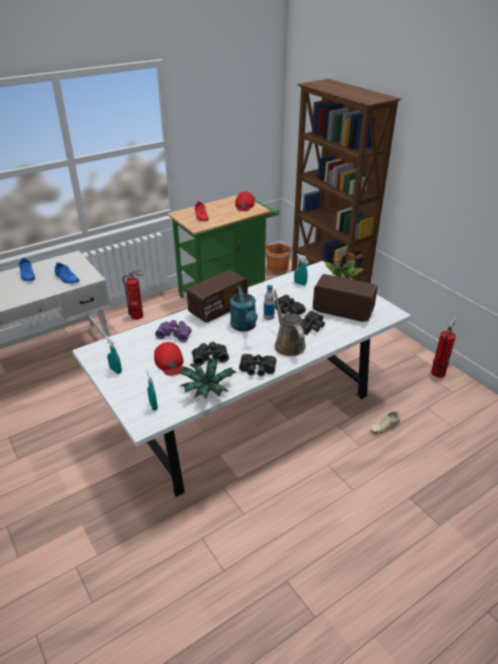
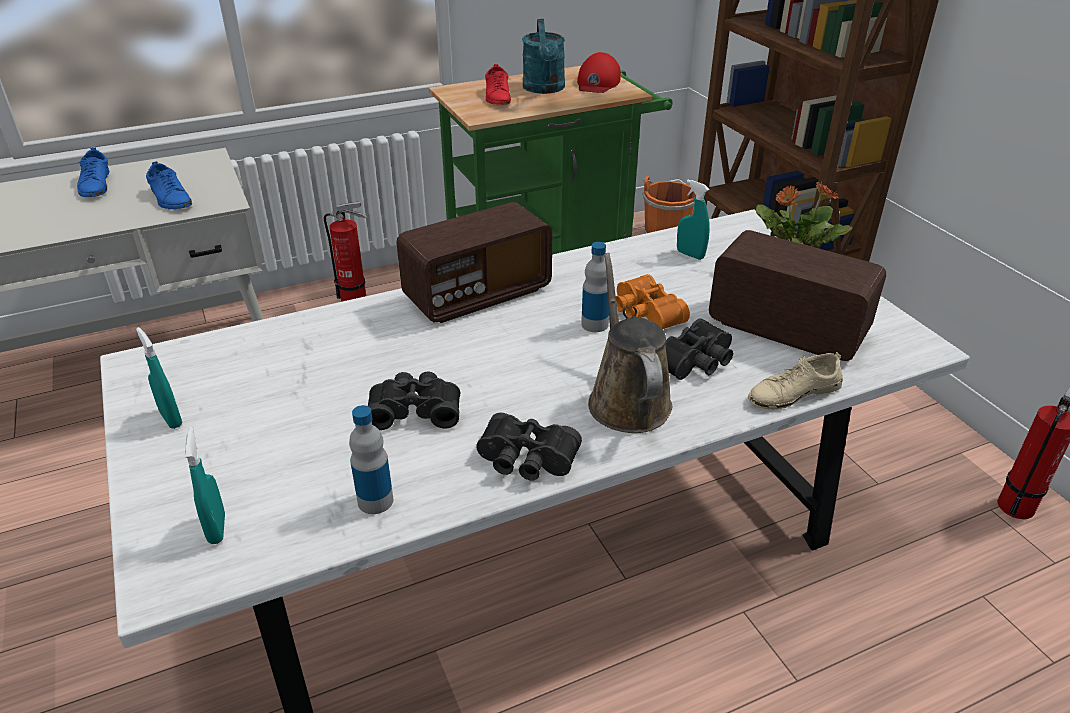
camera: 10 degrees right, 0 degrees up
(169, 362) = (310, 412): red cap -> none
(175, 334) = (353, 343): purple binoculars -> none
(207, 390) = (375, 501): potted plant -> bottle
(244, 326) = (528, 342): turquoise watering can -> turquoise watering can (544, 89)
(287, 310) = (644, 314): black binoculars -> orange binoculars
(384, 426) = (865, 632): beige shoe -> beige shoe (793, 393)

